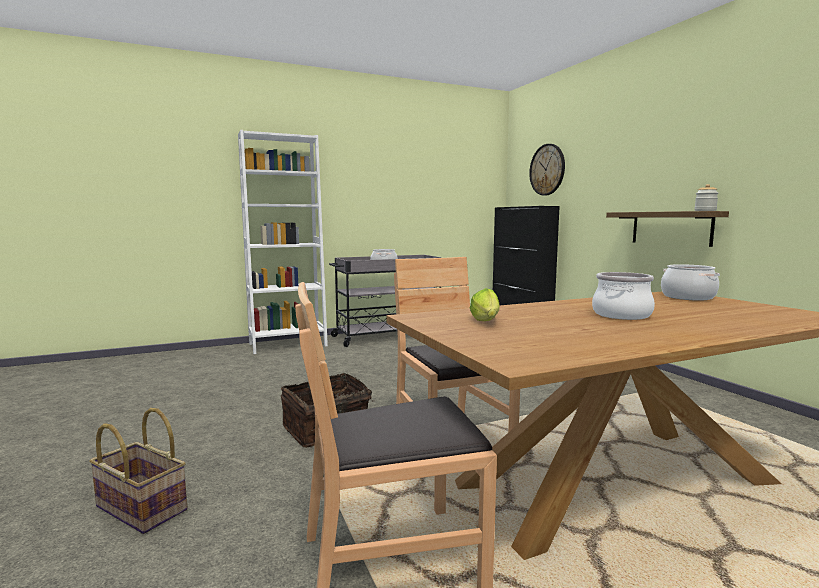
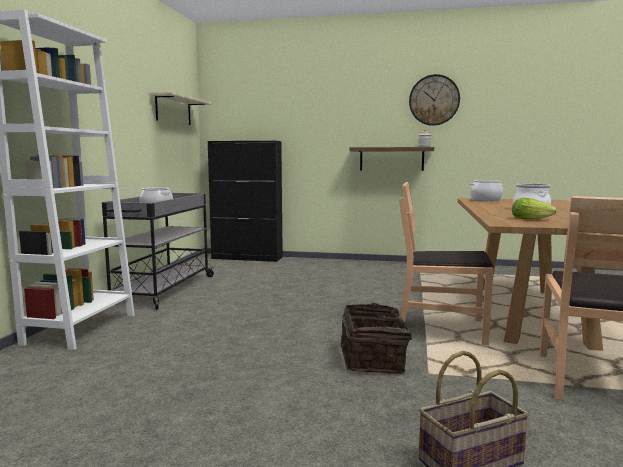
camera: 55 degrees left, 0 degrees up
(457, 180) = (173, 110): none -> beige shelf
(547, 169) = (260, 107): wall clock -> wall clock (434, 100)

